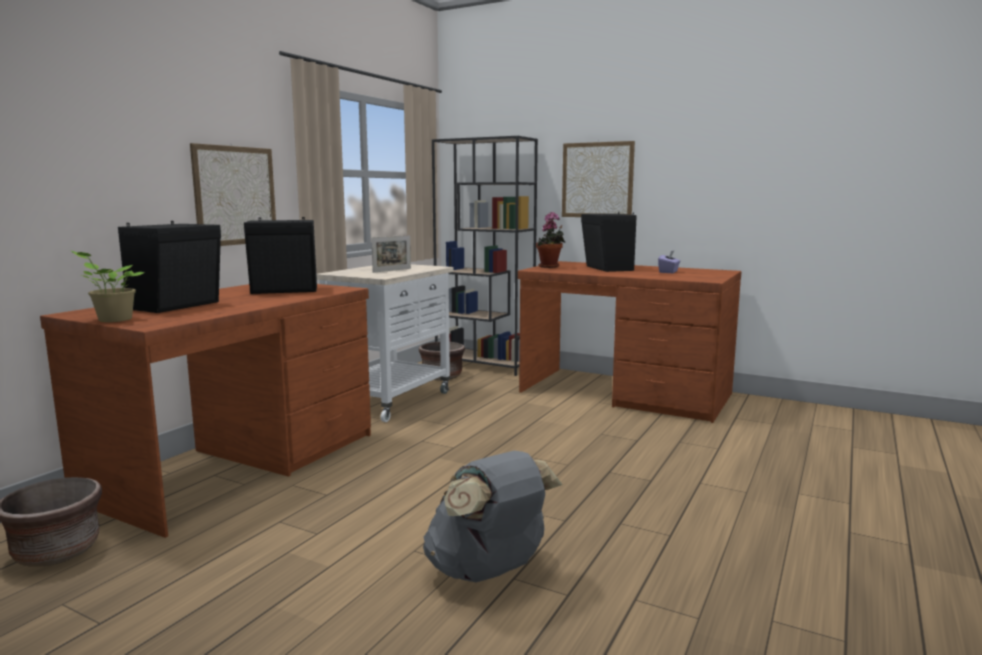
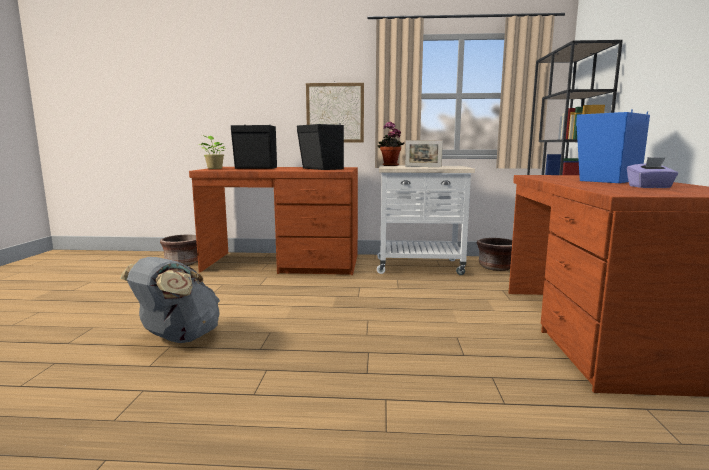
camera: 65 degrees right, 0 degrees up
(550, 267) = (562, 175): potted plant -> potted plant (389, 165)
(597, 179) = (663, 75): picture -> none
(607, 268) = (606, 180): black speaker -> blue speaker

